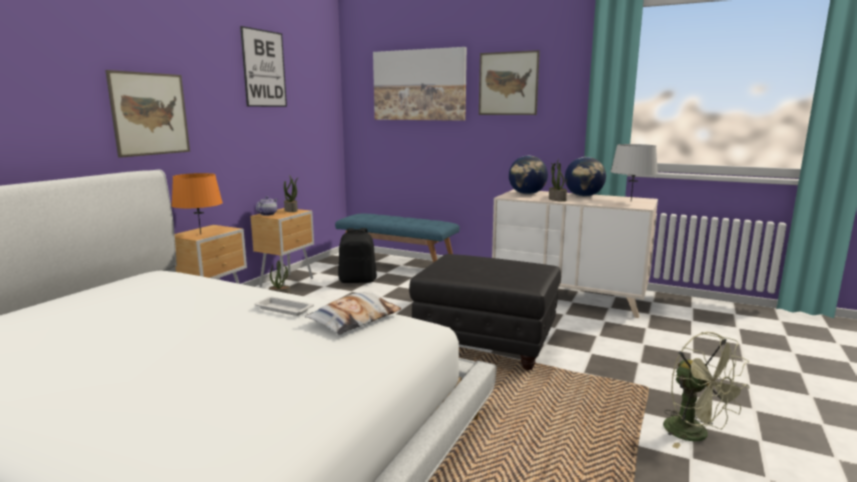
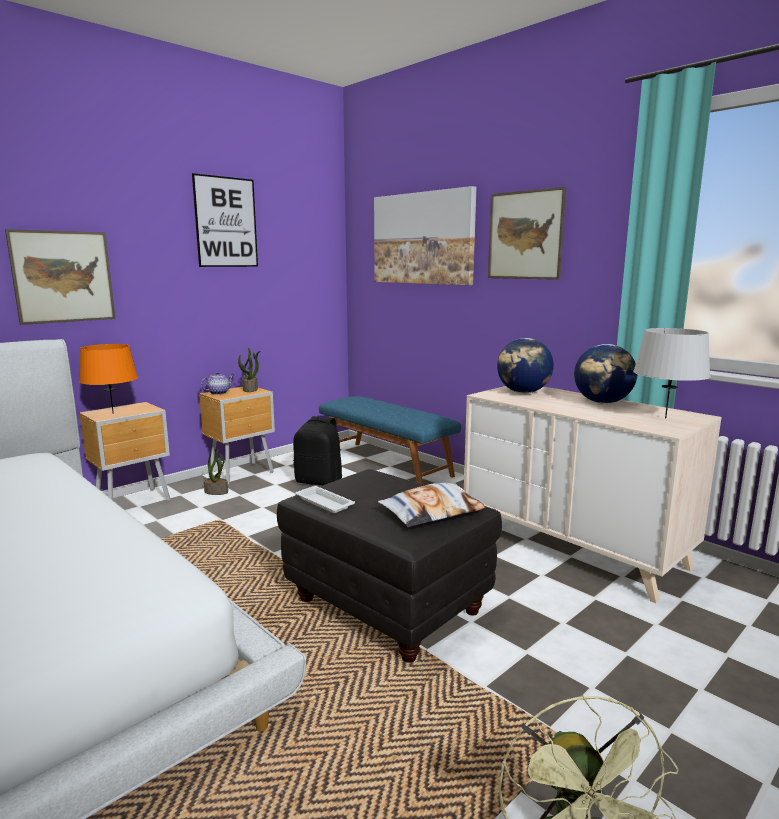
camera: 20 degrees right, 0 degrees up
(283, 309) = (57, 529): white tray -> white tray (323, 503)
(354, 319) = (108, 560): pillow -> pillow (432, 512)
(556, 199) = (551, 405): potted plant -> none

